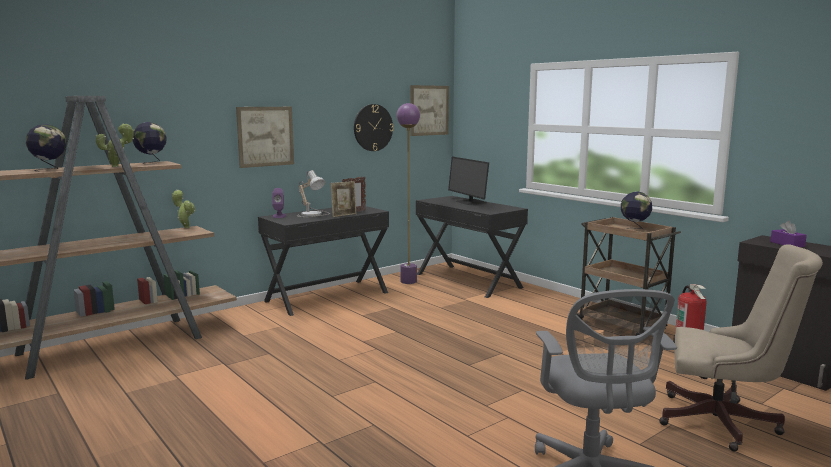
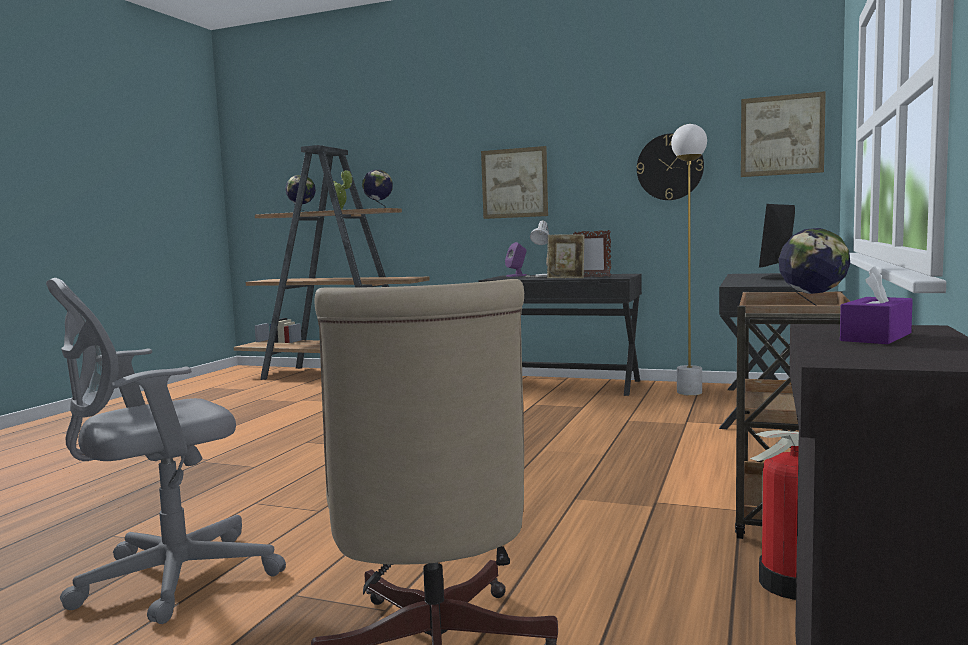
camera: 60 degrees right, 5 degrees down
(185, 227) = (417, 276): potted plant -> none
(408, 282) = (689, 393): purple floor lamp -> white floor lamp

